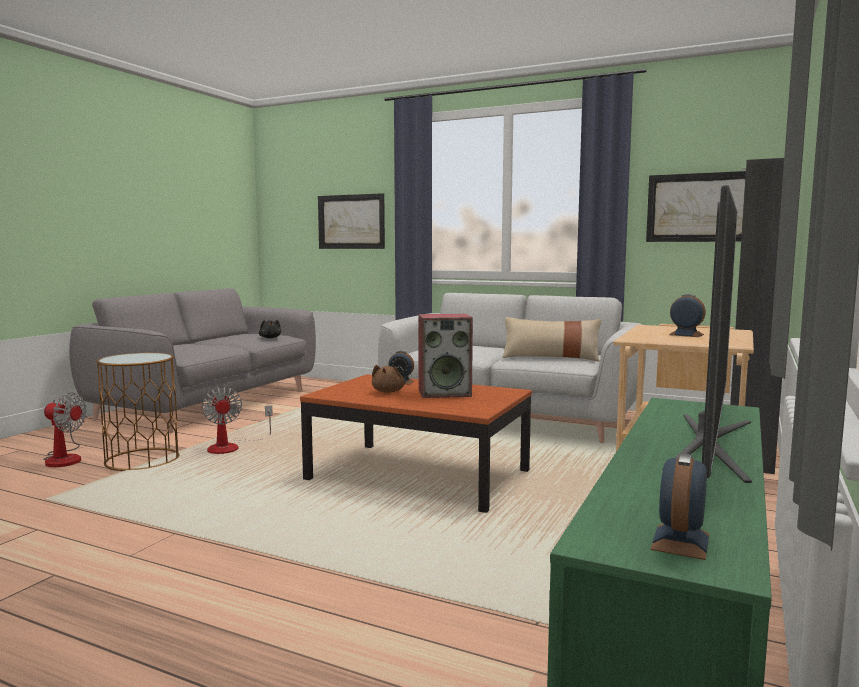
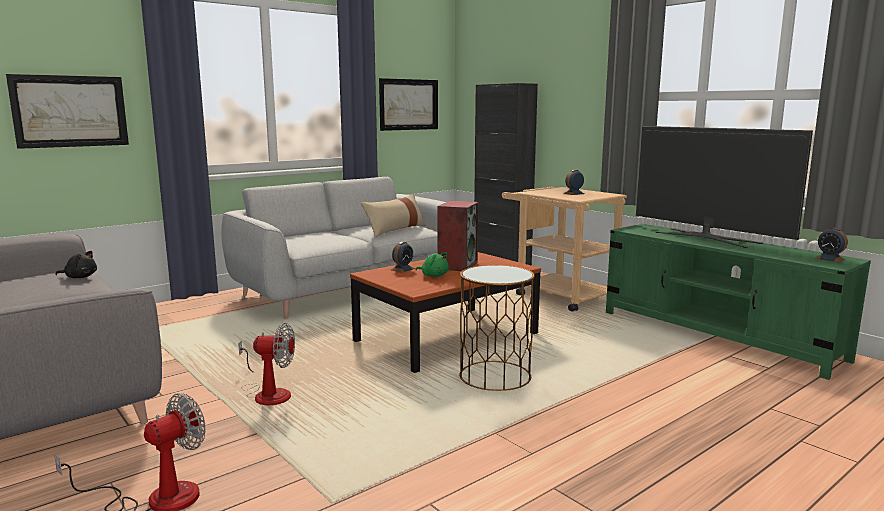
camera: 65 degrees left, 5 degrees up
(142, 459) = (244, 443): brown side table -> brown side table (495, 376)
(388, 391) = (434, 275): brown plush toy -> green plush toy

